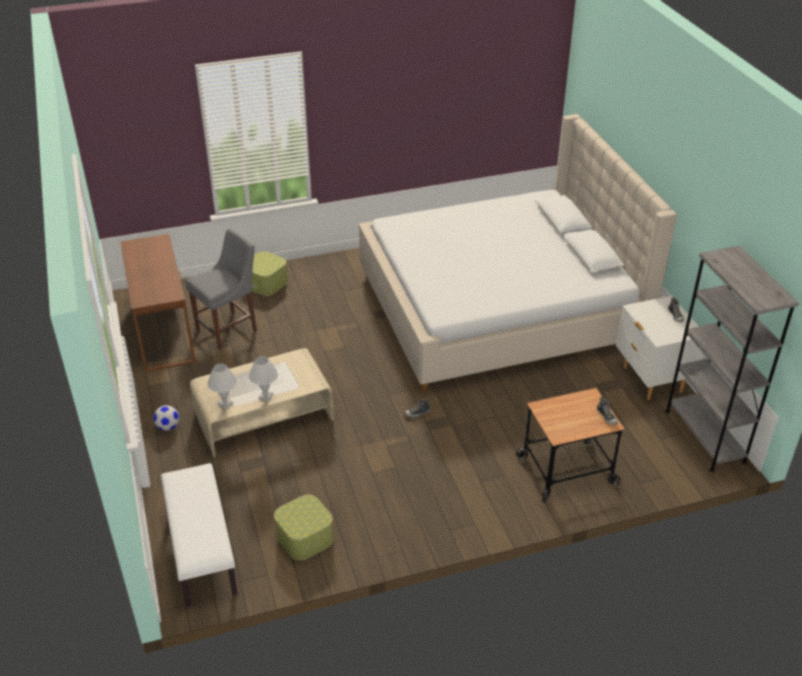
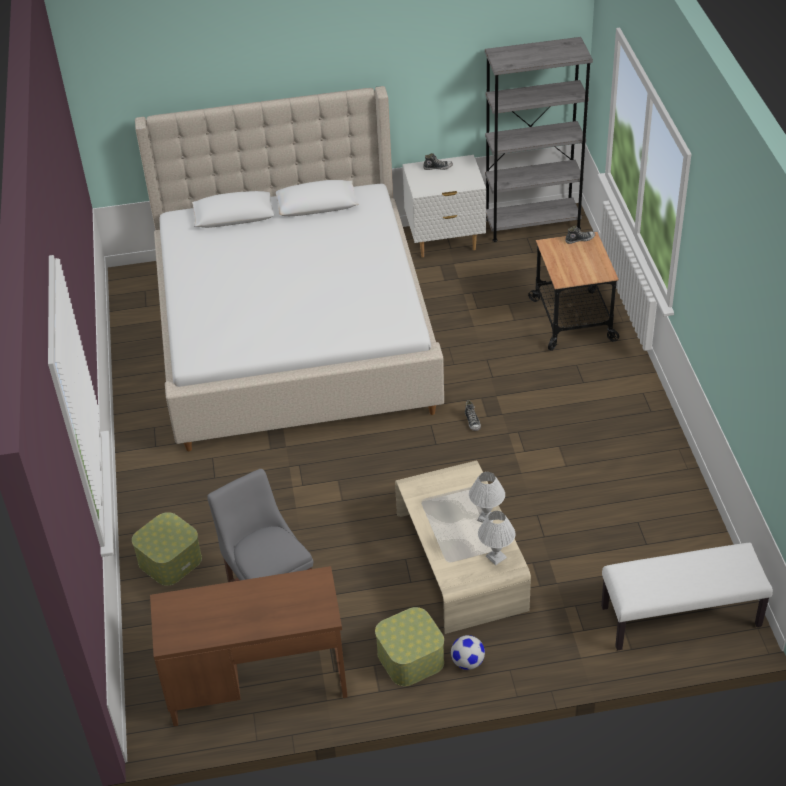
camera: 80 degrees left, 5 degrees up
(305, 537) = (661, 525): storage box -> storage box (410, 658)

